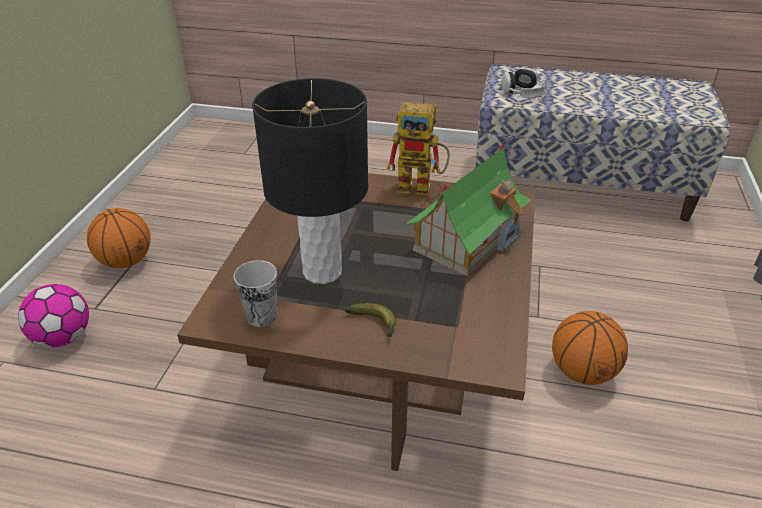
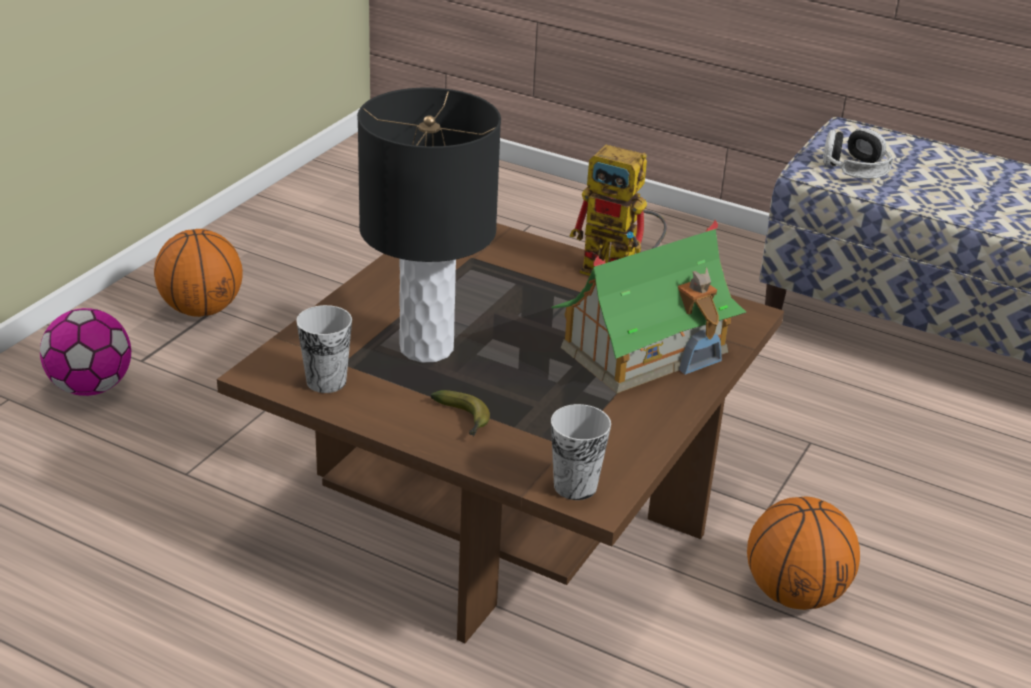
camera: 15 degrees right, 5 degrees down
(479, 359) = (575, 486): none -> cup

